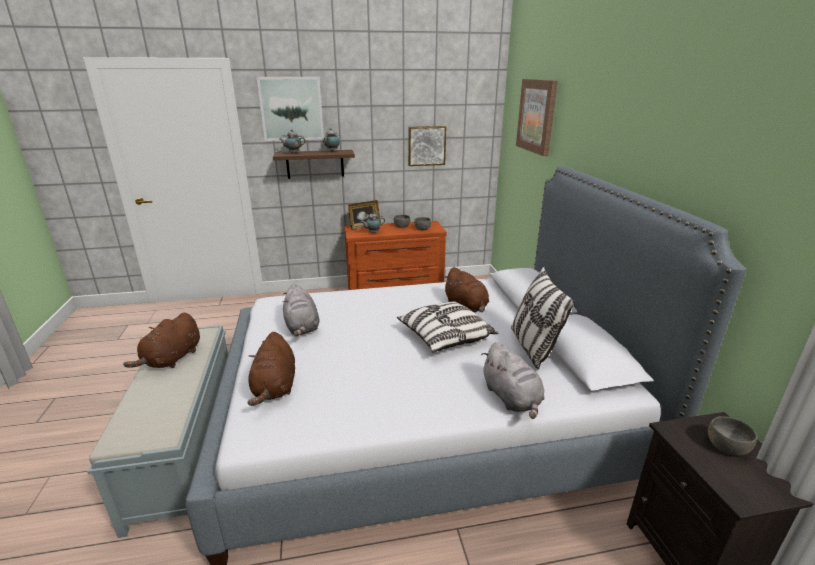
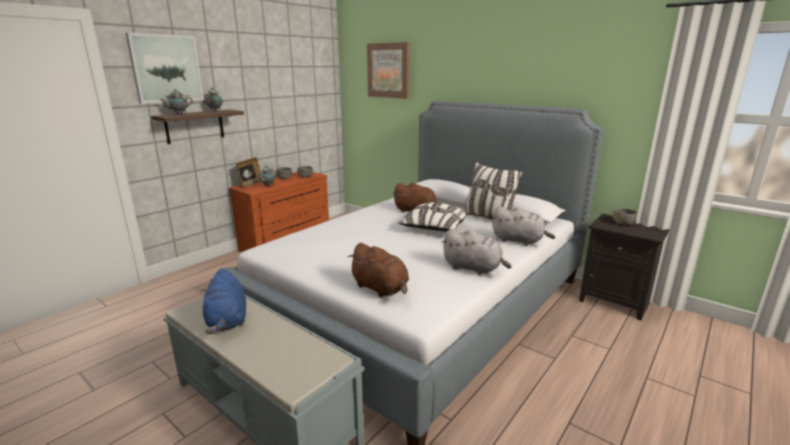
camera: 40 degrees left, 5 degrees down
(172, 359) = (227, 321): brown plush toy -> blue plush toy
(302, 327) = (327, 254): grey plush toy -> grey plush toy (473, 268)
(426, 145) = (290, 103): picture -> none

